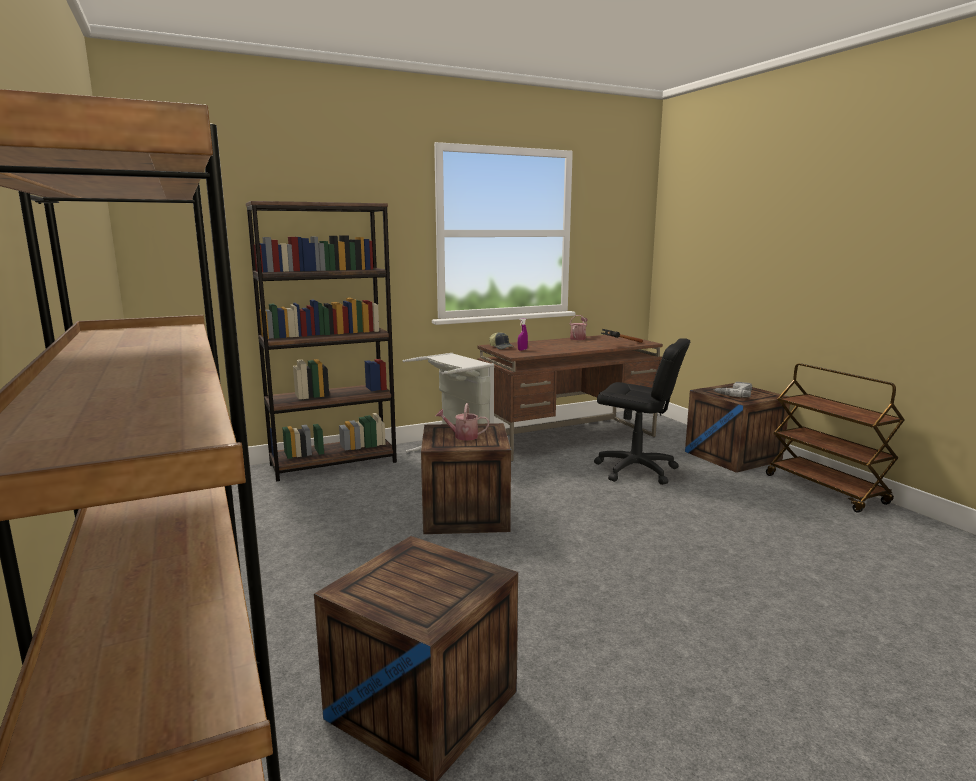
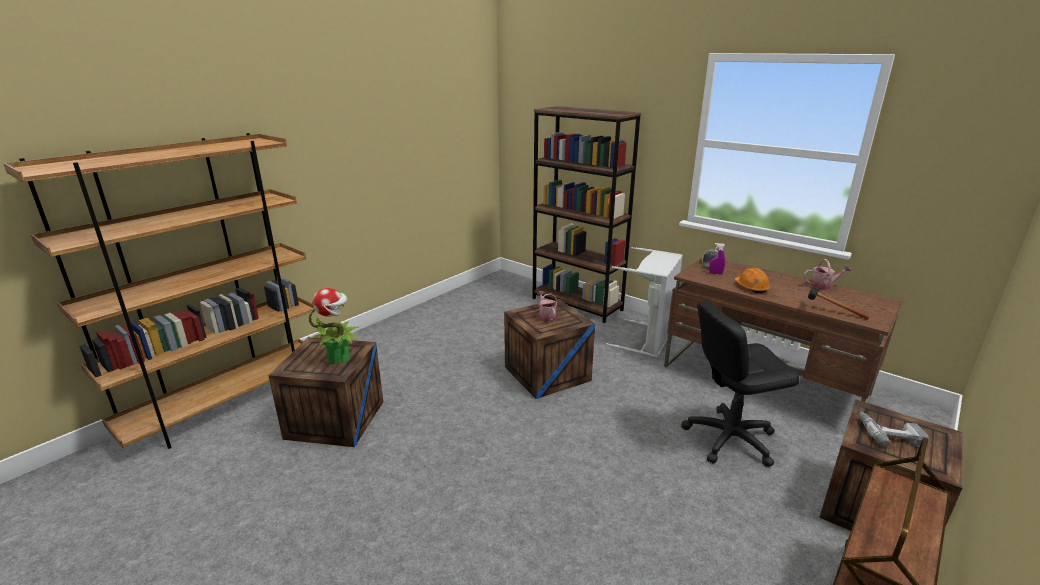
camera: 65 degrees right, 10 degrees up
(436, 568) = (340, 358): none -> potted plant
(561, 348) = (751, 287): none -> orange hard hat
(636, 470) = (729, 438): black office chair -> black office chair turned 75 degrees clockwise

